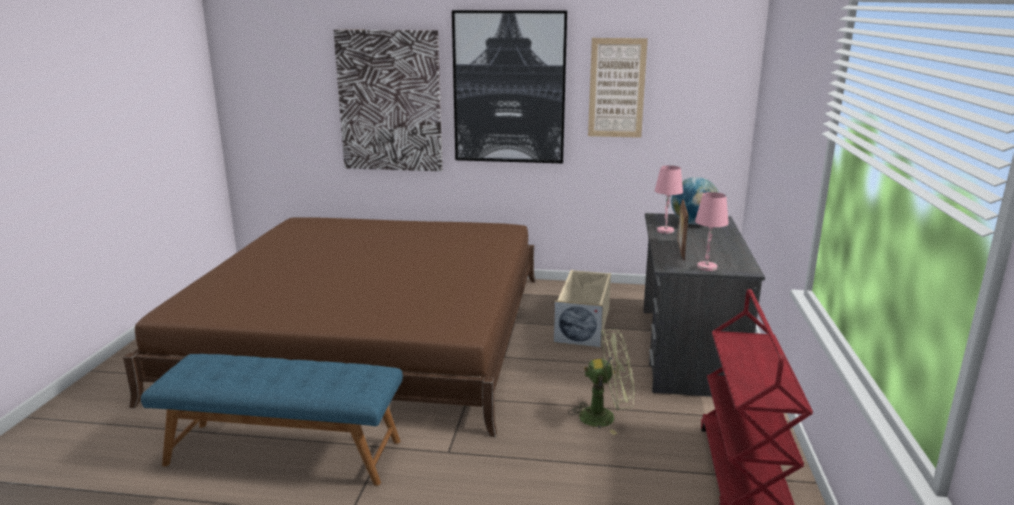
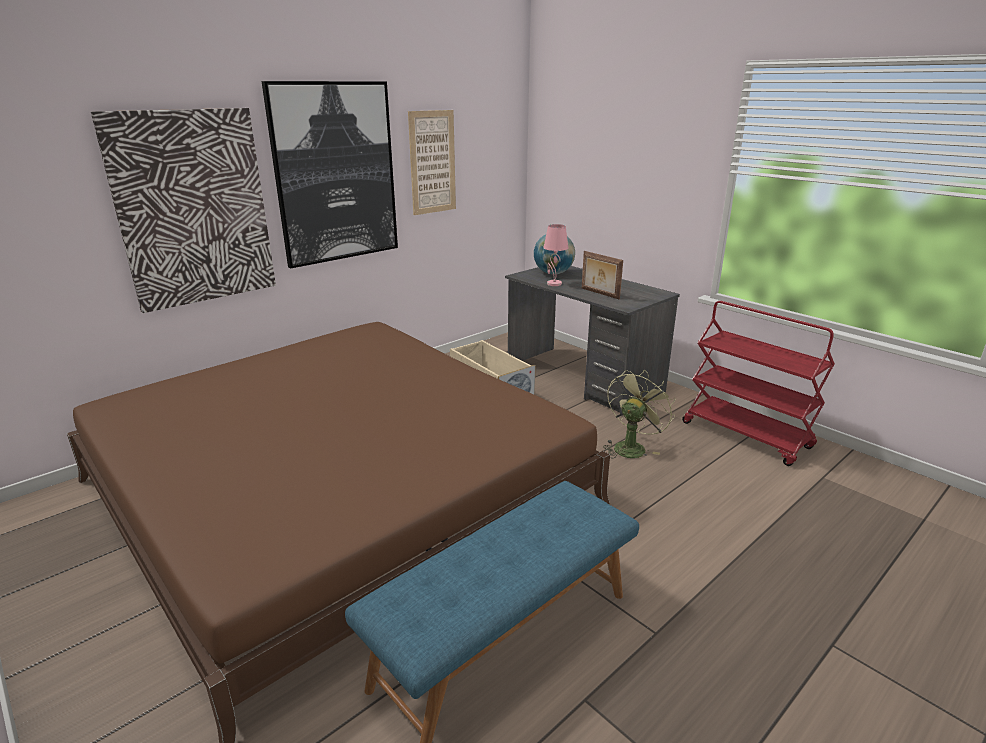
camera: 50 degrees left, 5 degrees up
(707, 267) = (642, 299): pink table lamp -> none

